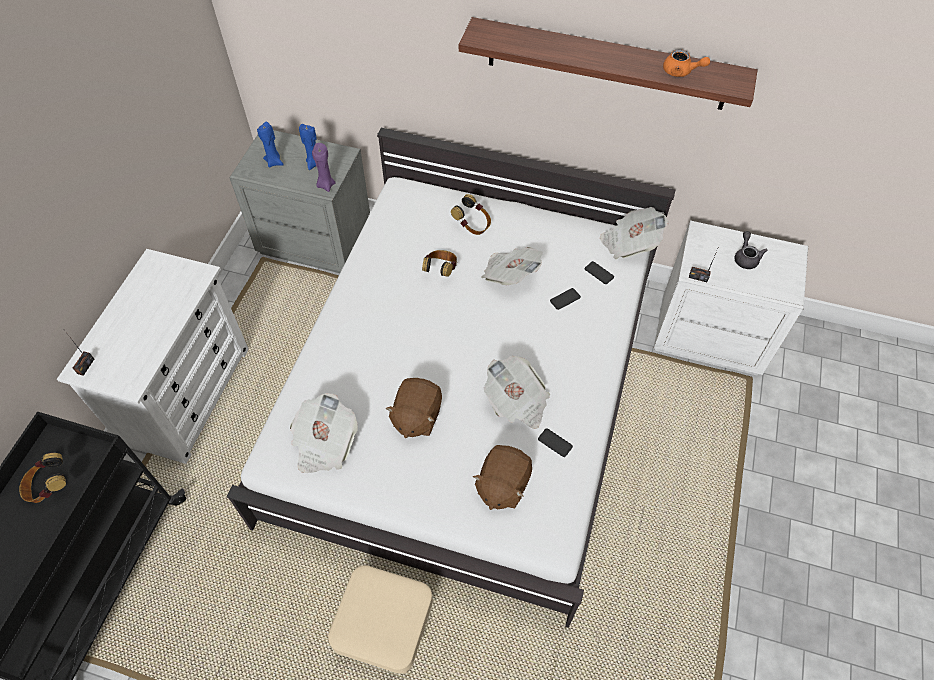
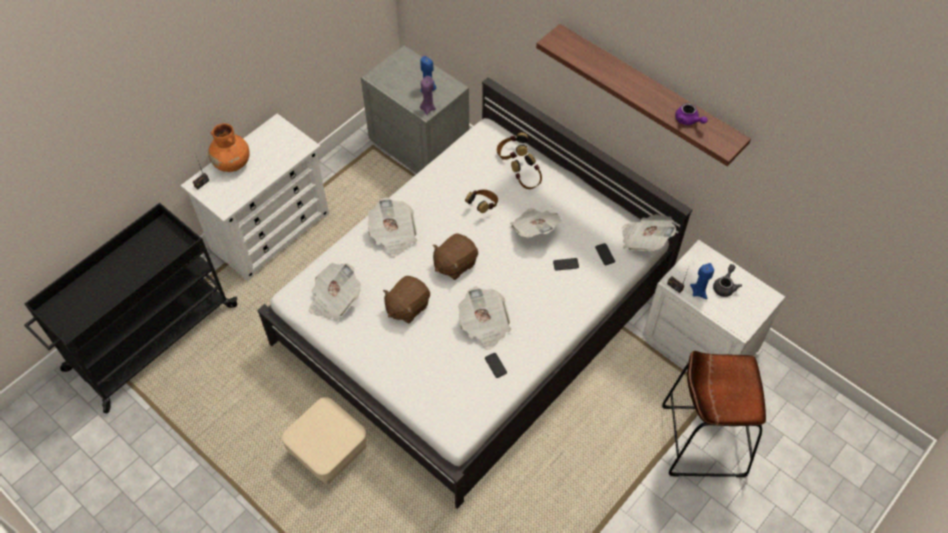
camera: 25 degrees right, 0 degrees up
(49, 487) = (148, 255): headphones -> headphones (511, 154)
(116, 327) = (232, 163): none -> orange vase
(274, 162) = (399, 76): blue candle -> blue candle (699, 291)
(356, 340) = (393, 235): none -> newspaper
(502, 485) = (441, 378): brown plush toy -> brown plush toy (454, 264)
(681, 72) = (688, 120): orange teapot -> purple teapot
(770, 432) = (702, 440): none -> brown stool

